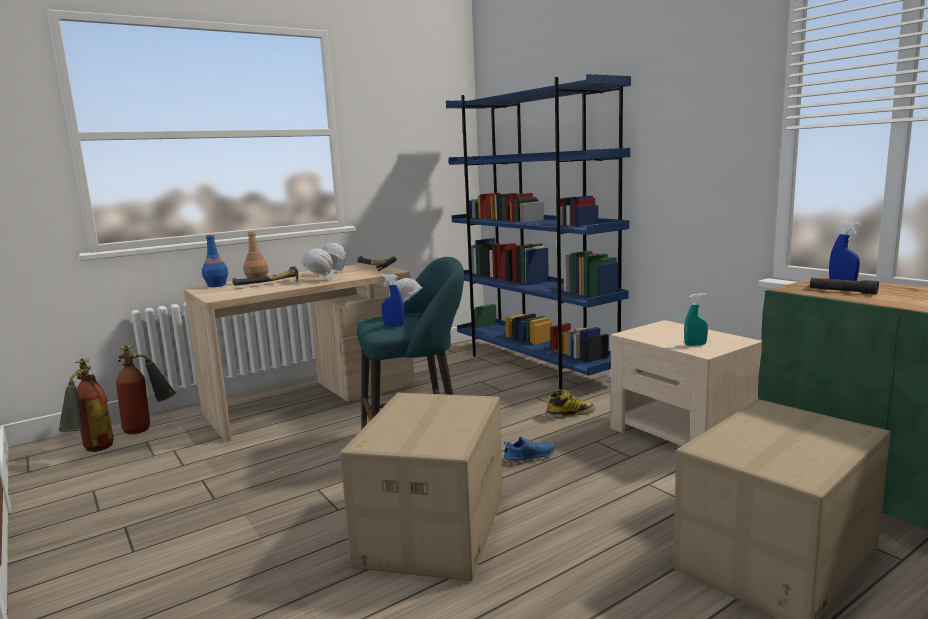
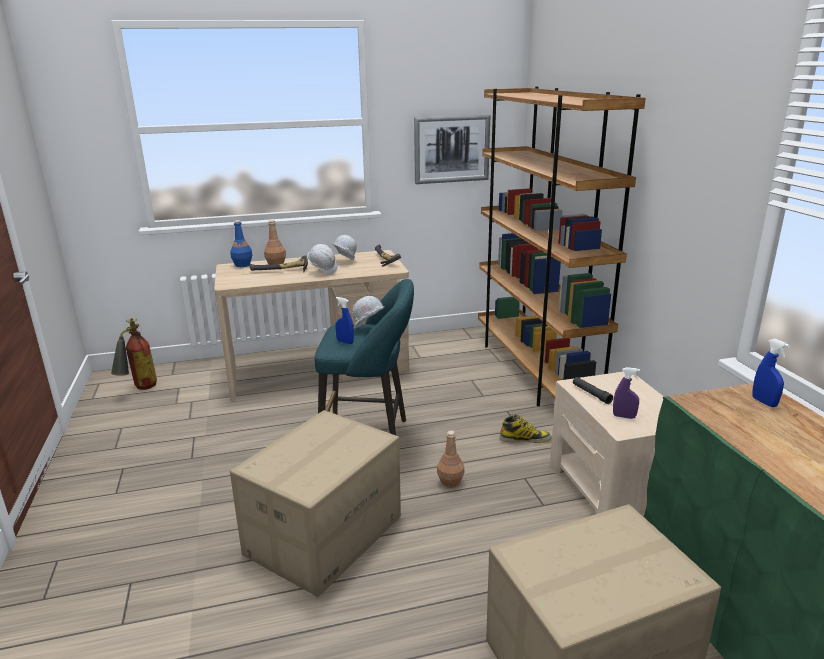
camera: 20 degrees right, 10 degrees up
(148, 429) = (186, 375): fire extinguisher -> none
(416, 161) = (451, 149): none -> picture
(528, 458) = (450, 482): blue shoe -> brown bottle
(535, 365) = (534, 370): blue bookcase -> brown bookcase
(695, 345) = (624, 416): turquoise spray bottle -> purple spray bottle
(842, 291) = (740, 420): black flashlight -> black flashlight (591, 394)

